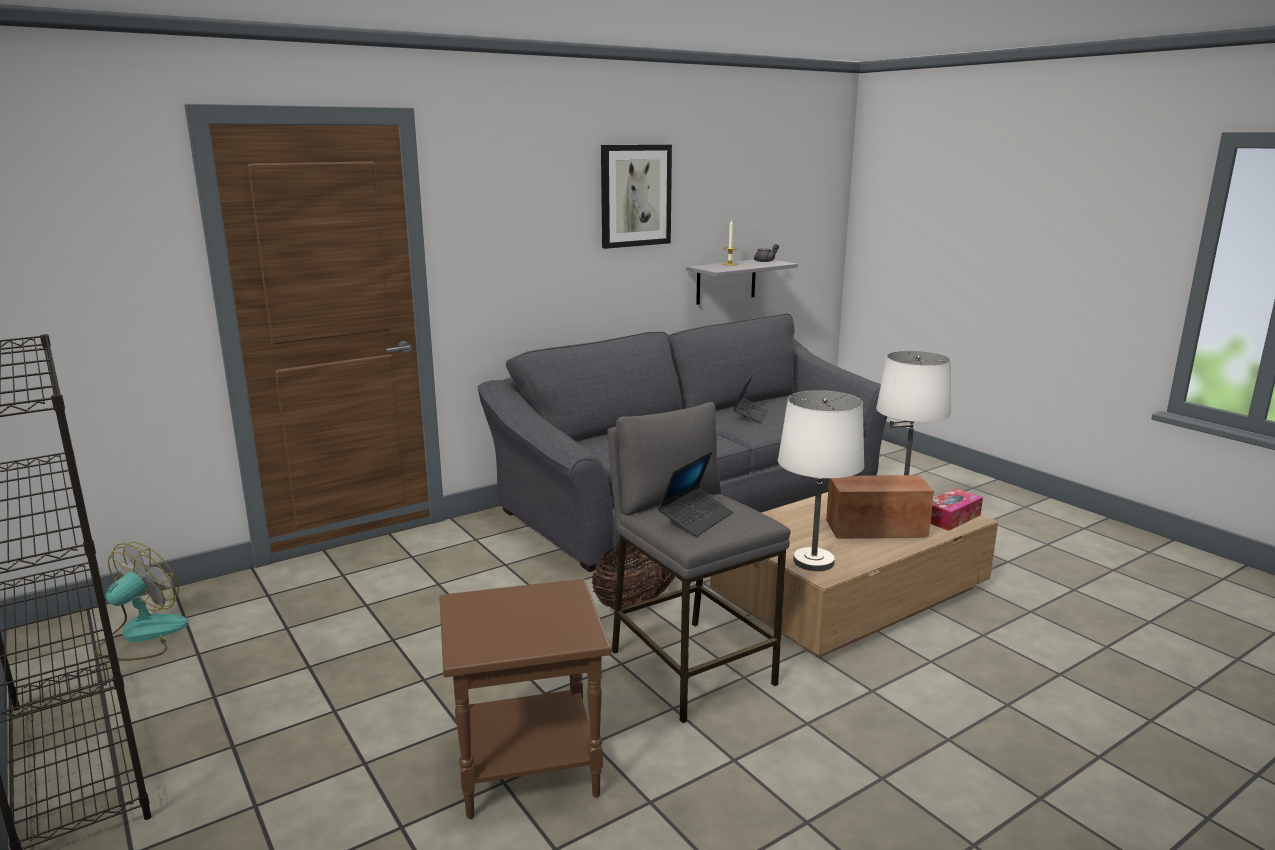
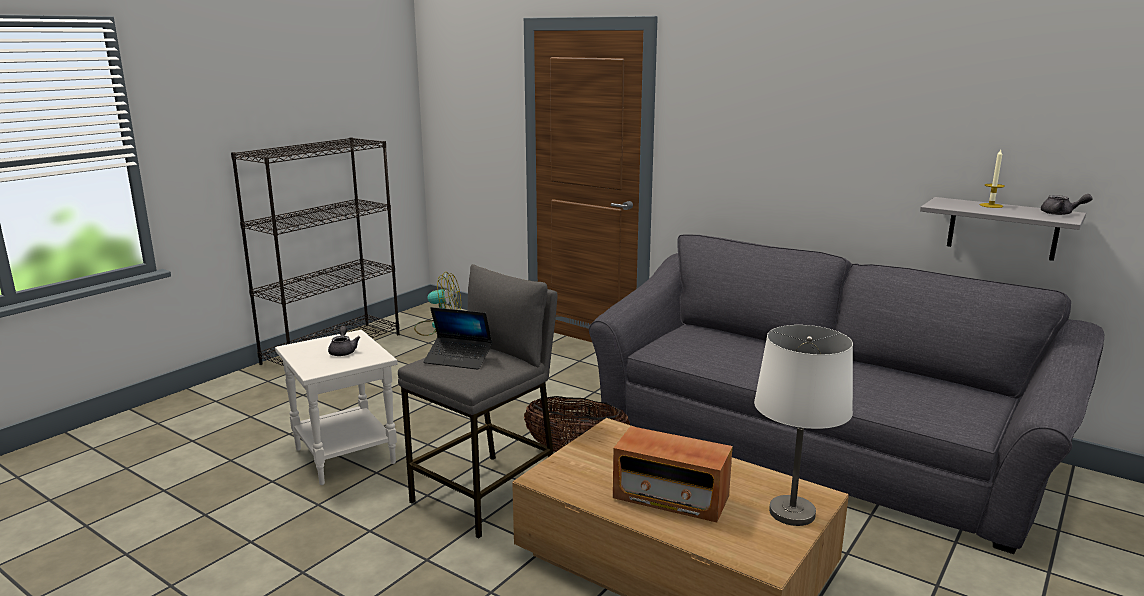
camera: 70 degrees right, 0 degrees up
(522, 612) = (343, 351): none -> grey teapot
(526, 770) = (343, 456): brown side table -> white side table
(635, 195) = (870, 106): picture -> none
(750, 415) = (874, 380): laptop -> none
(814, 561) = (566, 471): white table lamp -> none
(876, 530) = (670, 499): radio -> radio turned 135 degrees clockwise
(951, 518) = (754, 549): tissue box -> none

